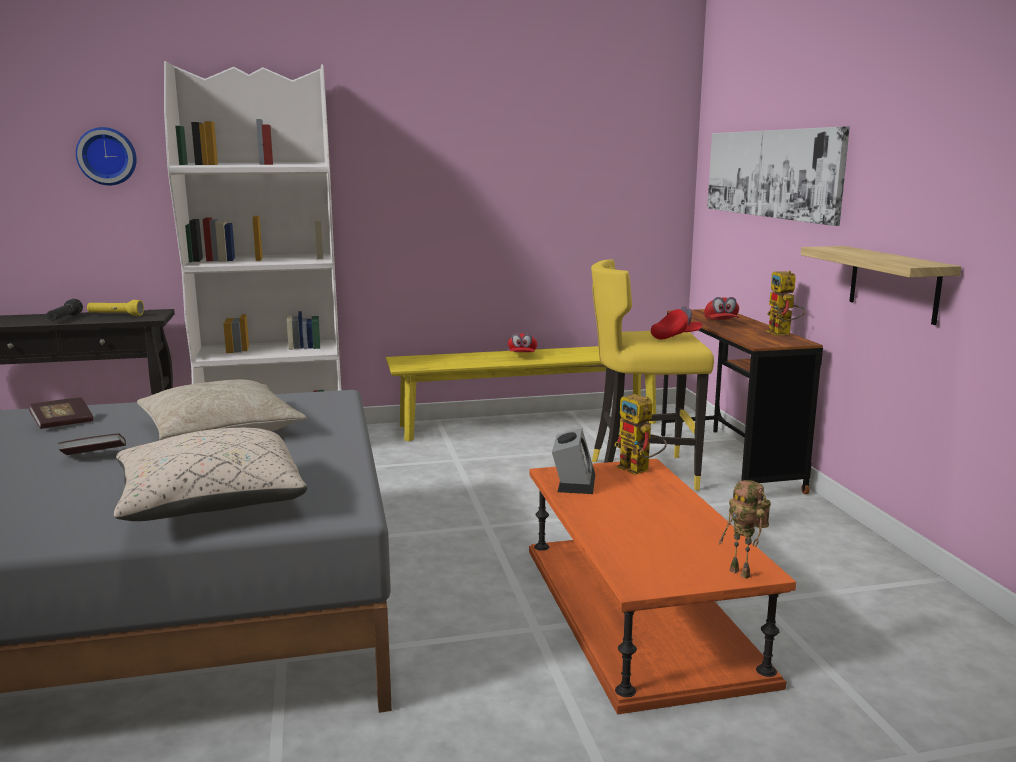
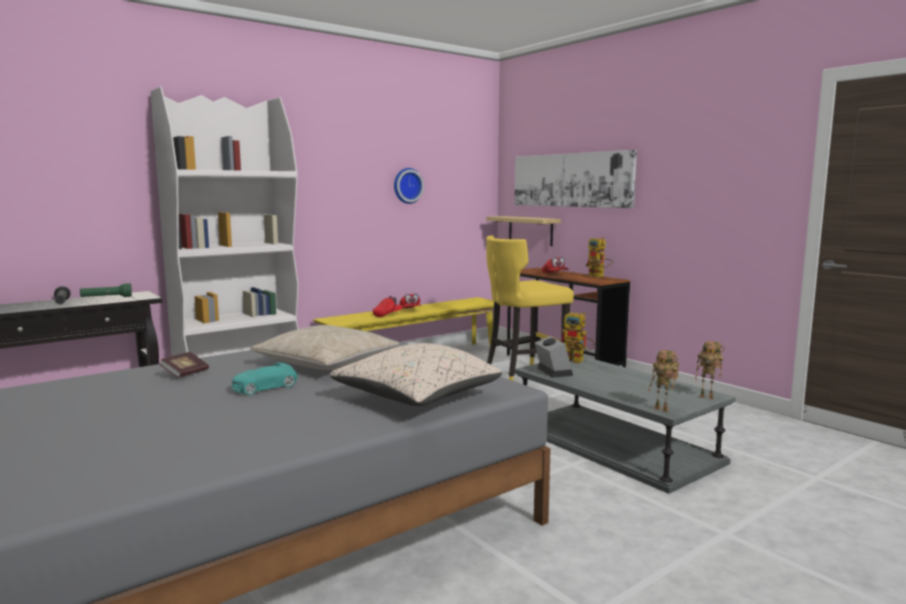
camera: 25 degrees left, 5 degrees down
(94, 456) = (264, 387): book -> turquoise toy car
(107, 156) = (91, 163): wall clock -> wall clock (407, 185)
(115, 315) = (106, 298): yellow flashlight -> green flashlight
(633, 580) = (663, 409): none -> toy robot
(639, 611) = (615, 444): orange coffee table -> grey coffee table
(675, 337) = (542, 283): red cap -> red cap (387, 315)
(893, 284) = (680, 238): shelf -> shelf (530, 230)

